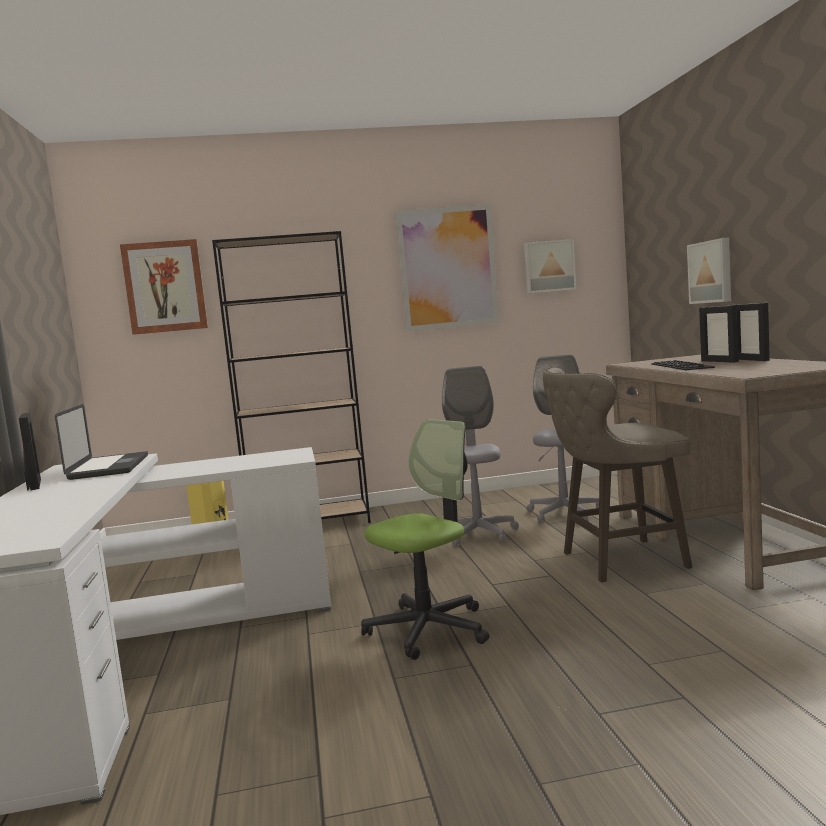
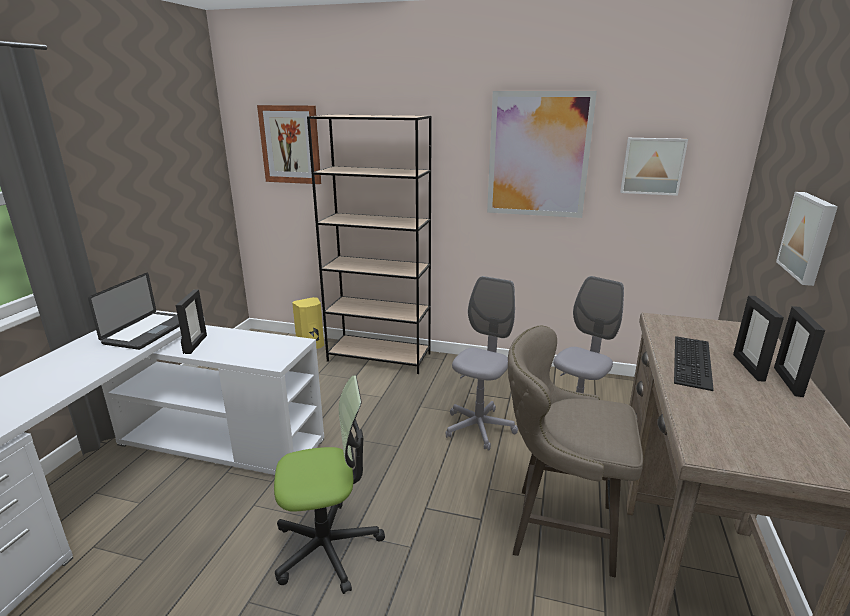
camera: 25 degrees right, 15 degrees up
(34, 484) = (82, 342): picture frame -> picture frame (195, 344)

